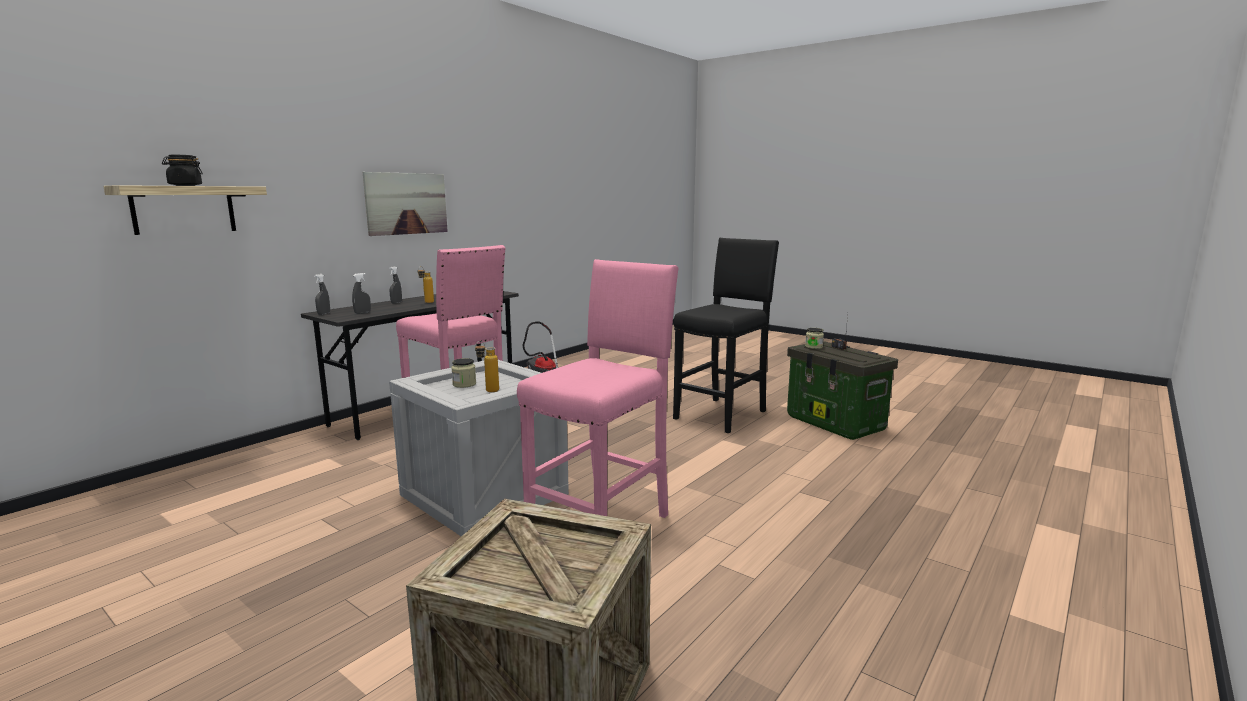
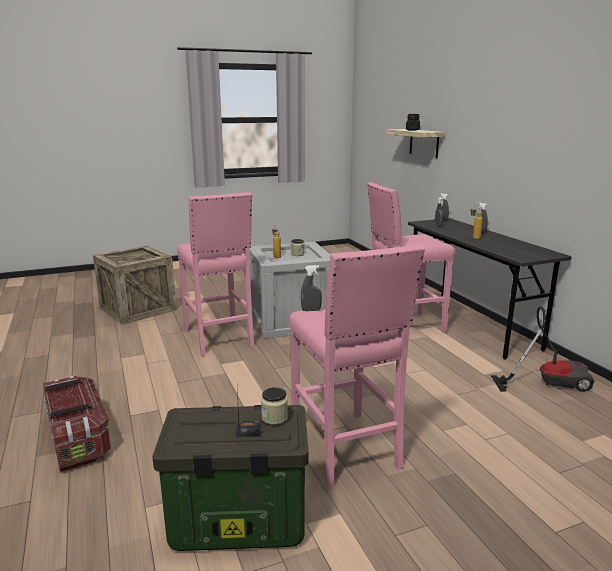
camera: 120 degrees right, 5 degrees up
(406, 203) = (526, 153): picture -> none
(722, 414) = (345, 449): black stool -> pink stool
(724, 315) = (311, 310): none -> grey spray bottle
(900, 508) = (78, 439): none -> storage box

